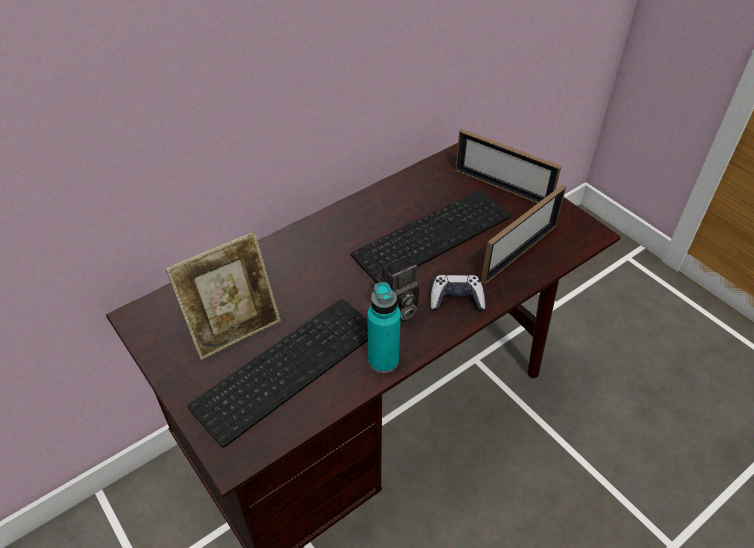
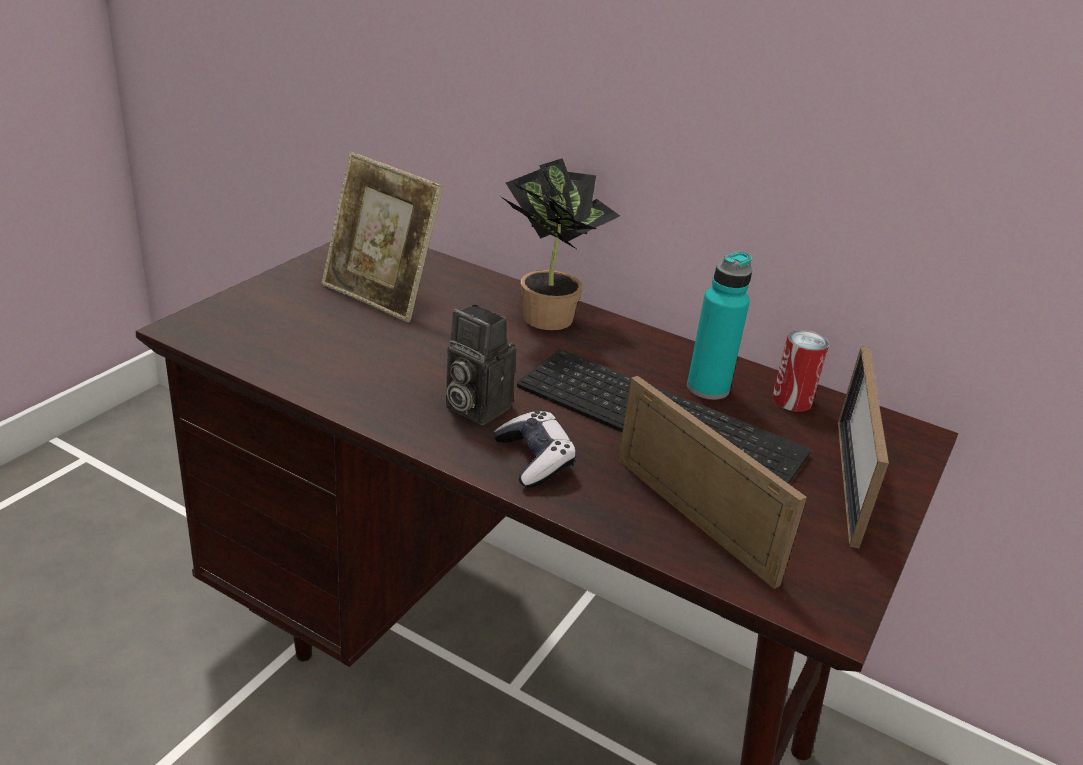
camera: 65 degrees right, 15 degrees down
(287, 364) = (338, 338): keyboard -> none
(297, 247) = (546, 314): none -> potted plant
(383, 360) = (376, 408): turquoise bottle -> turquoise bottle (707, 388)
(430, 178) = (792, 400): none -> can
(519, 253) = (693, 518): picture frame -> picture frame turned 150 degrees counterclockwise

